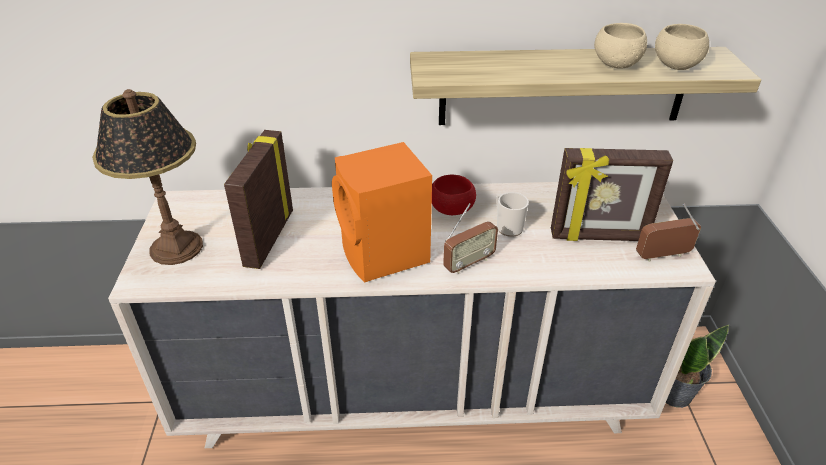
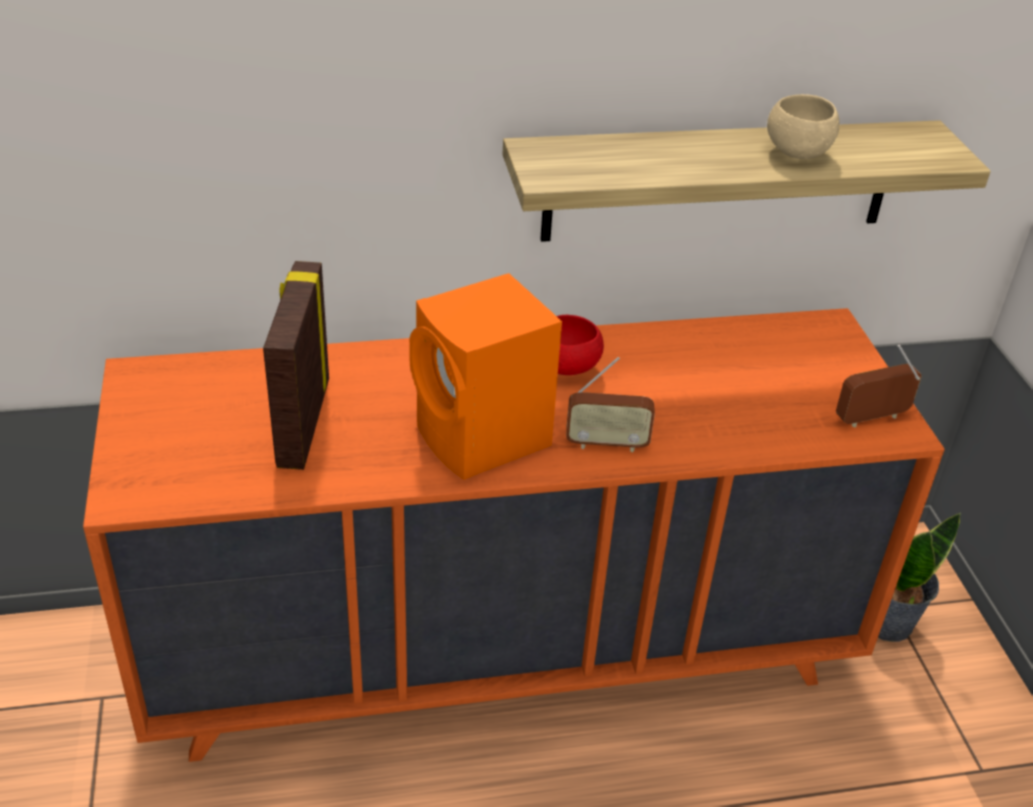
camera: 10 degrees left, 0 degrees up
(175, 248) = (163, 446): table lamp -> none
(414, 392) = (504, 650): beige dresser -> orange dresser
(469, 263) = (606, 444): radio -> radio turned 45 degrees clockwise
(507, 226) = (651, 388): mug -> none
(599, 237) = (782, 396): picture frame -> none
(676, 65) = (877, 152): beige bowl -> none

